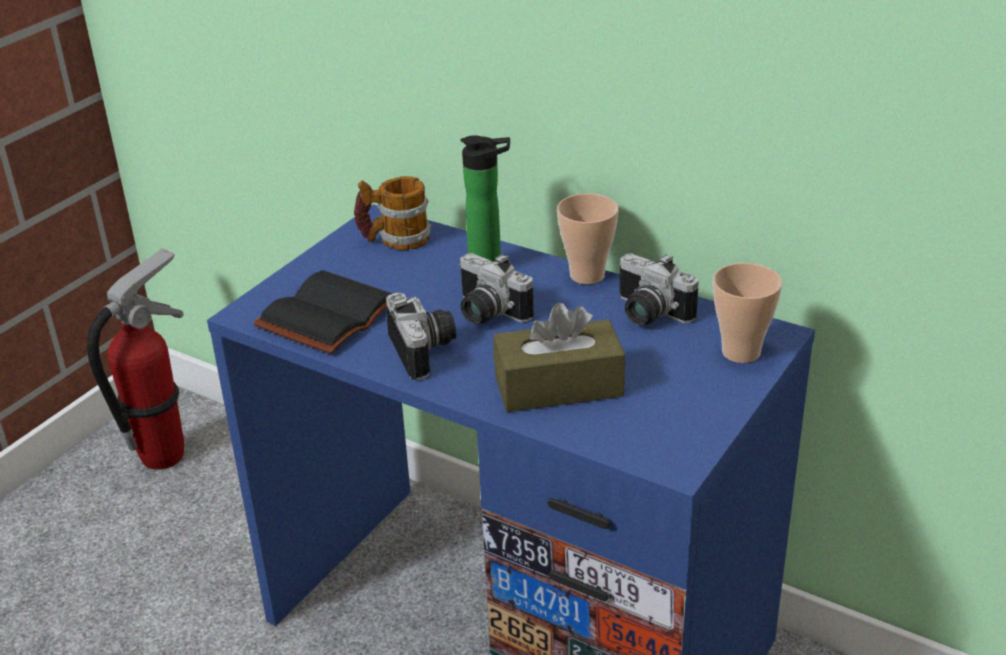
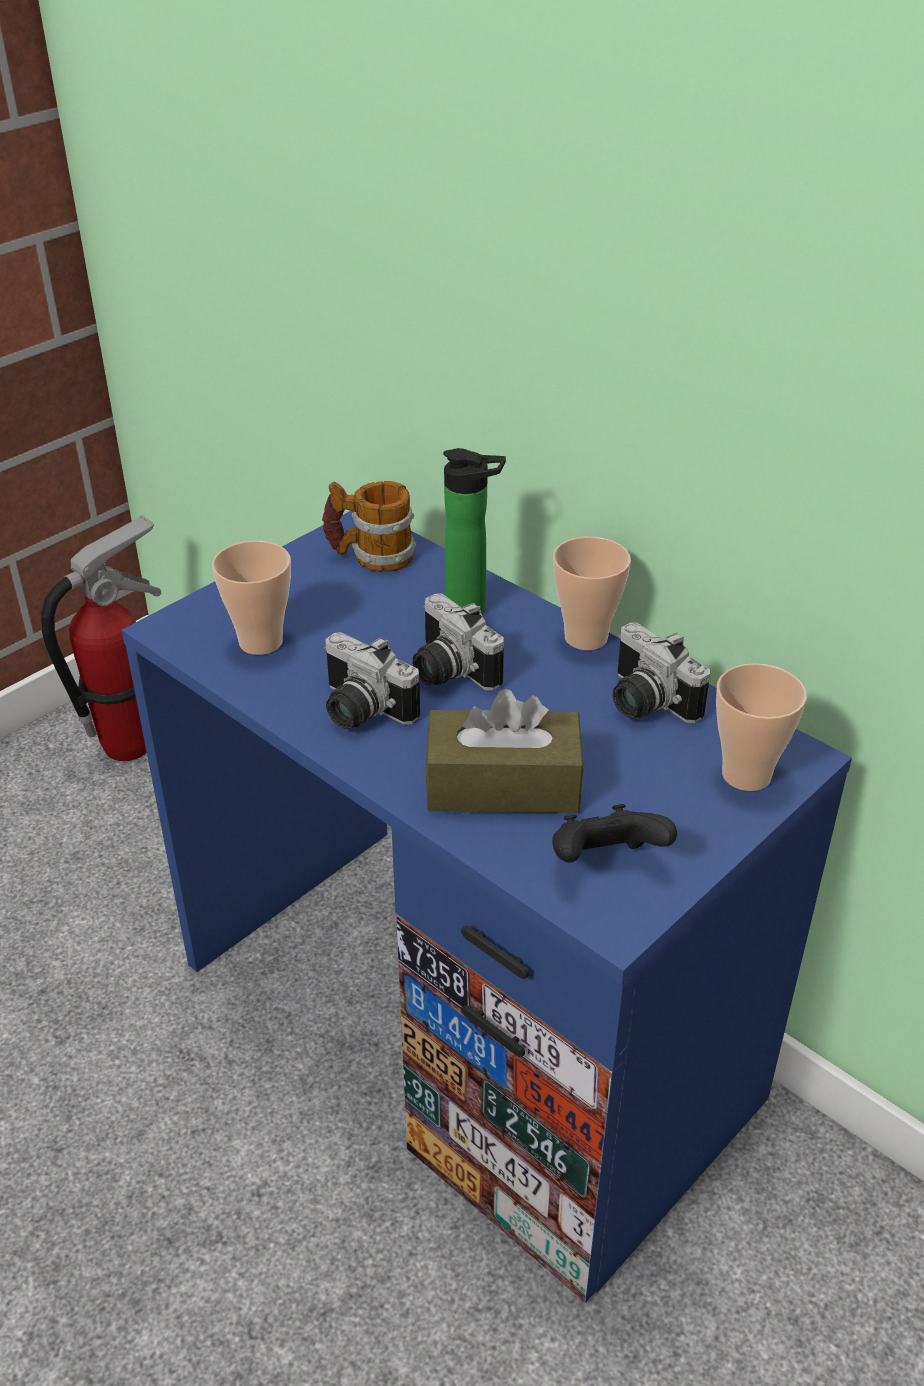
camera: 10 degrees right, 5 degrees up
(327, 313) = (260, 642): black book -> cup
(426, 351) = (359, 711): camera -> camera turned 135 degrees clockwise
(655, 426) = (605, 863): none -> black game controller

